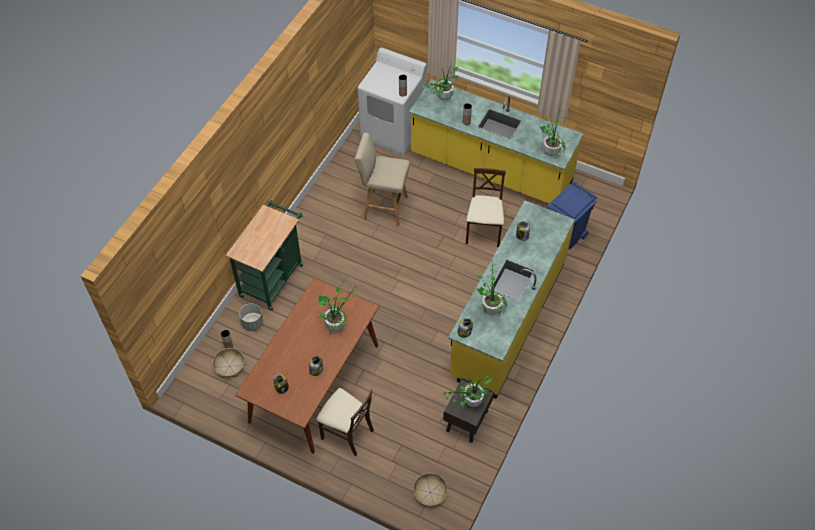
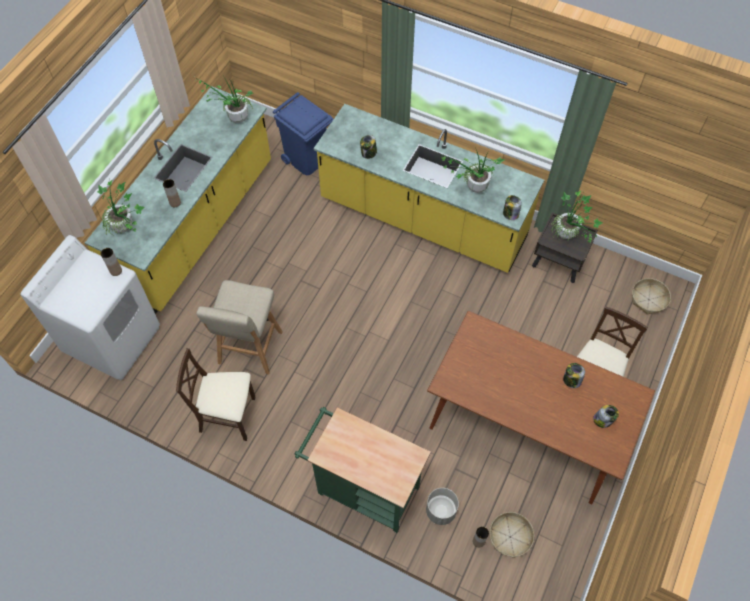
camera: 90 degrees left, 5 degrees up
(337, 323) = (498, 358): potted plant -> none
(483, 232) = (297, 238): beige chair -> beige chair (228, 416)

